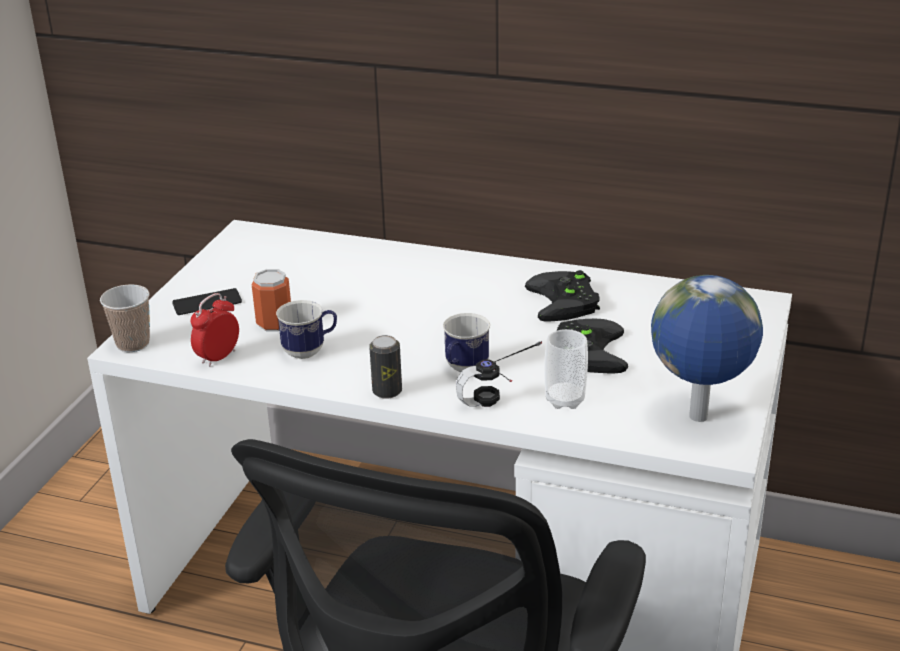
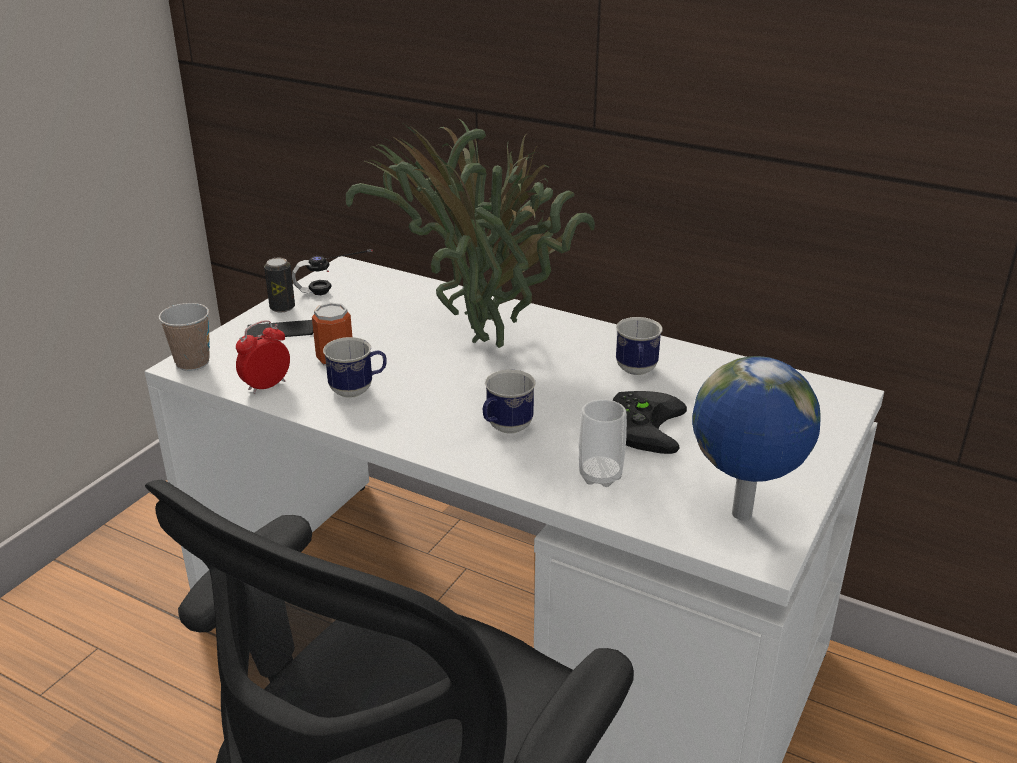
camera: 10 degrees right, 0 degrees up
(387, 391) = (417, 442): can -> can (282, 307)
(409, 285) = (482, 336): none -> potted plant
(506, 402) = (537, 470): headphones -> headphones (335, 294)
(566, 302) = (636, 372): black game controller -> mug

